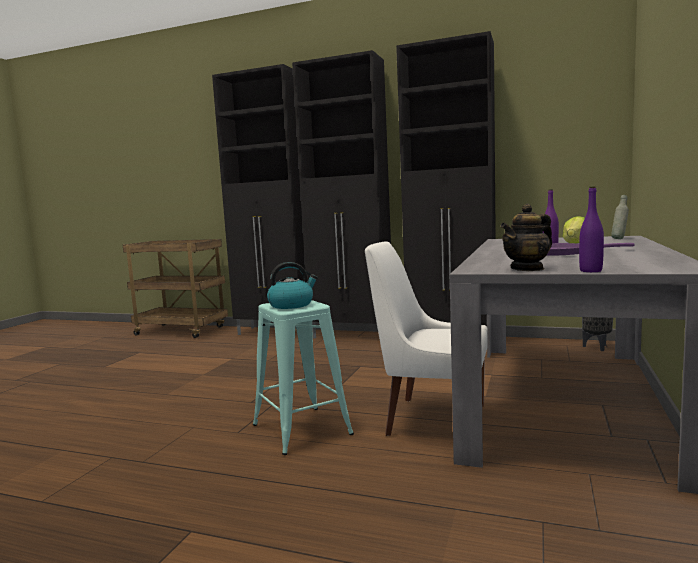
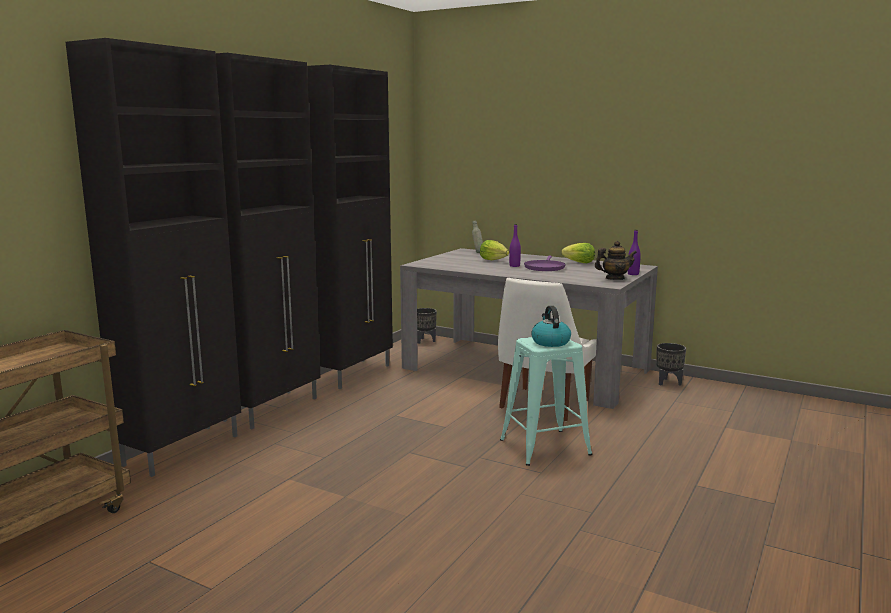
camera: 80 degrees left, 5 degrees up
(527, 269) = (614, 279): teapot -> teapot turned 75 degrees counterclockwise
(639, 255) = (579, 263): none -> lettuce
(652, 516) = (668, 382): none -> black planter

